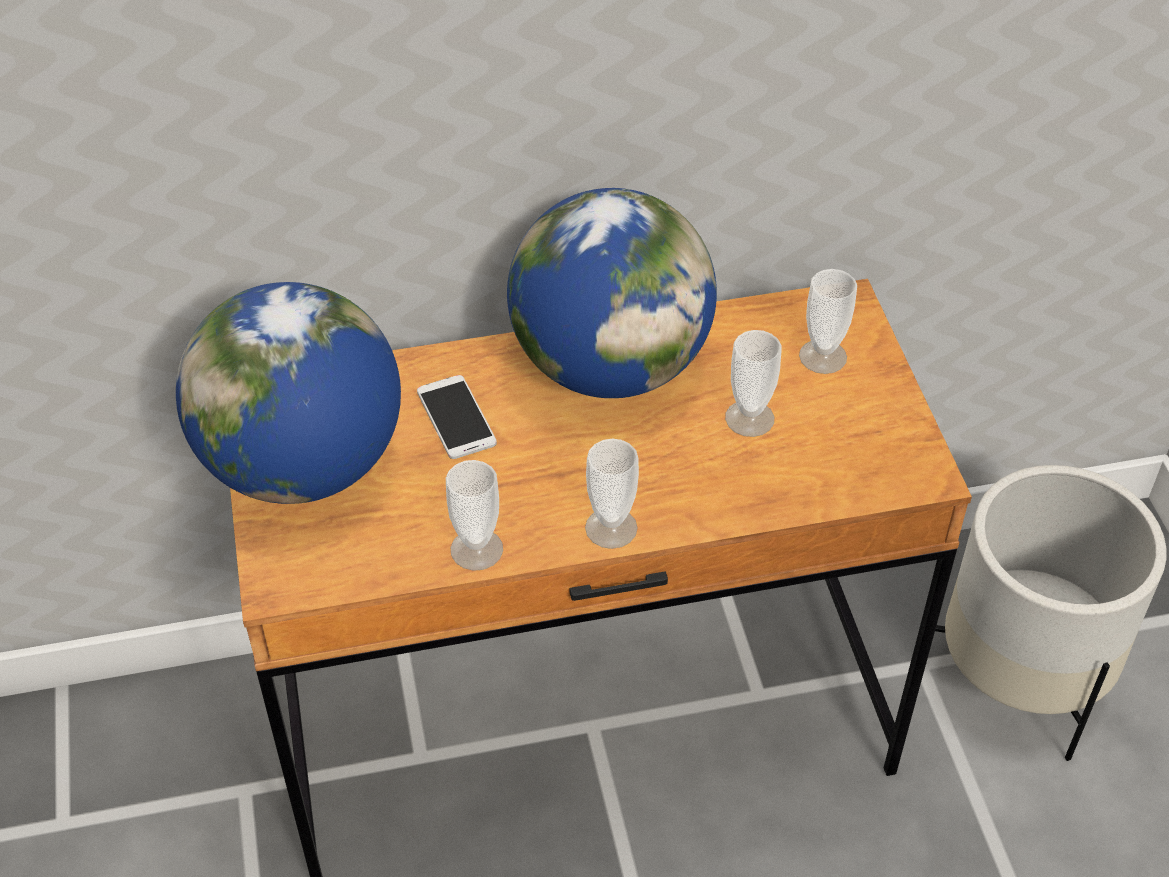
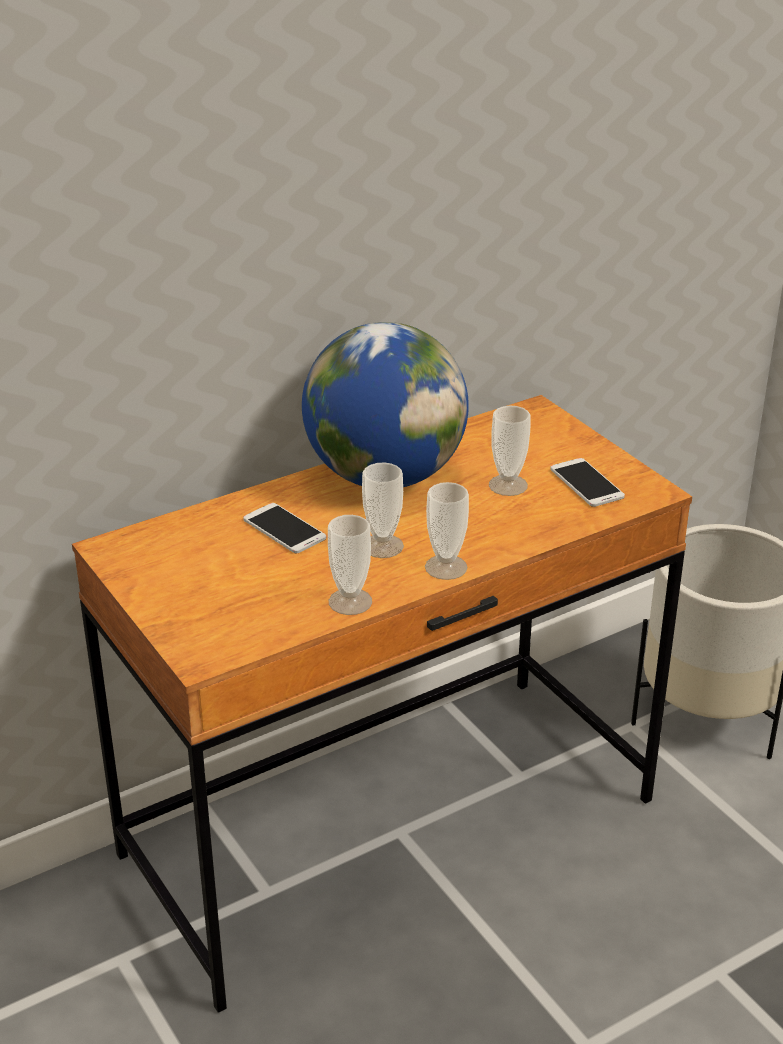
camera: 20 degrees left, 15 degrees down
(303, 464) = (177, 581): globe -> none
(822, 356) = (538, 441): cup -> cup (382, 546)
(848, 440) = (586, 483): none -> phone

